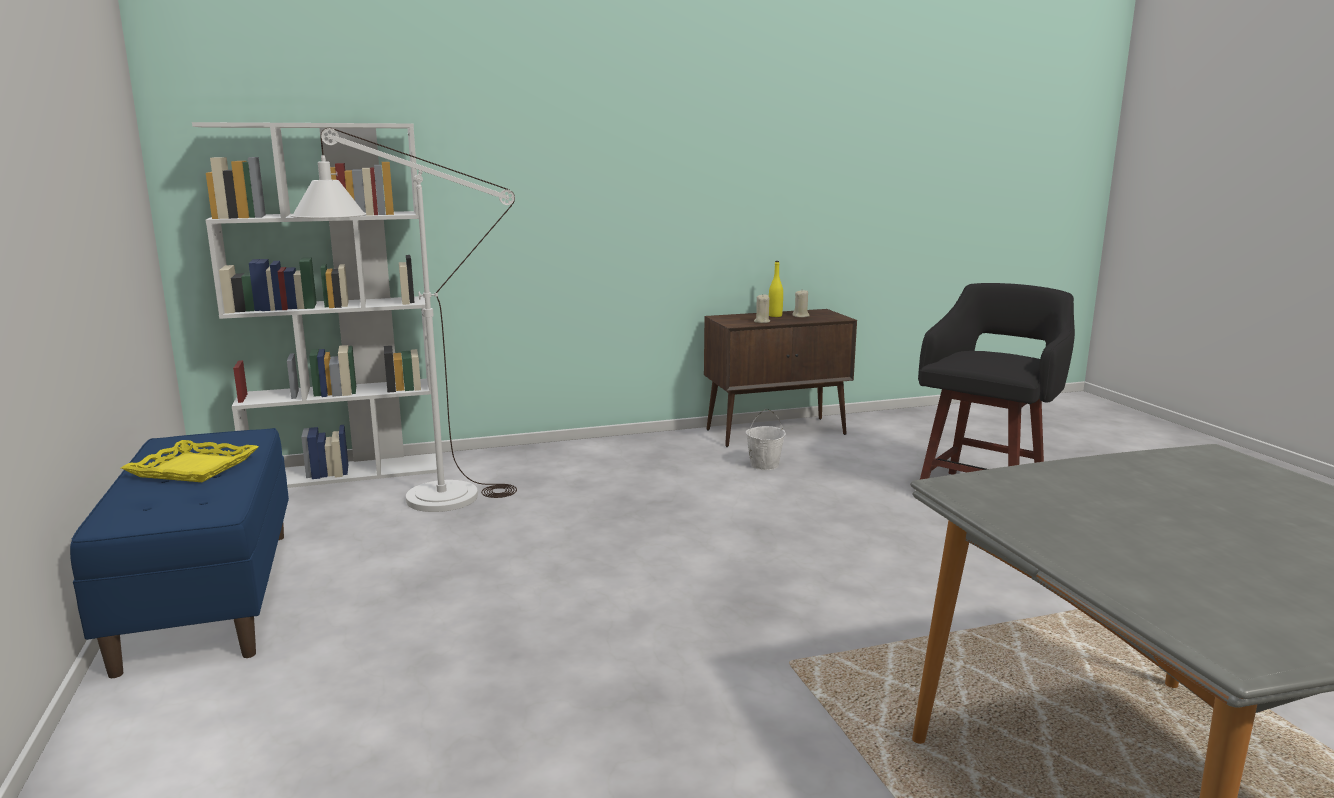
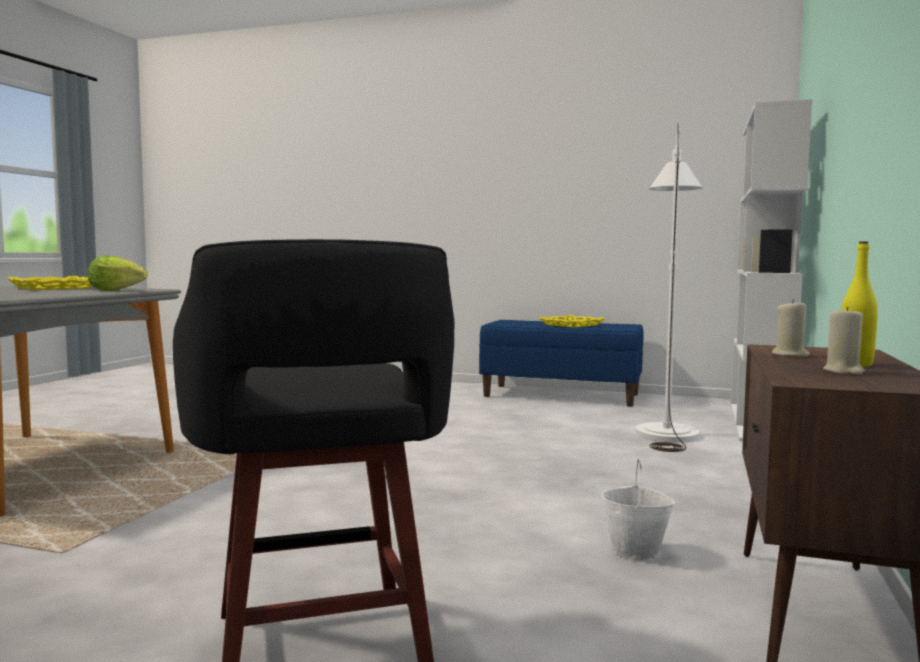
camera: 125 degrees right, 10 degrees down
(1031, 484) = (116, 290): none -> lettuce
(1141, 558) = (52, 288): none -> yellow tray

